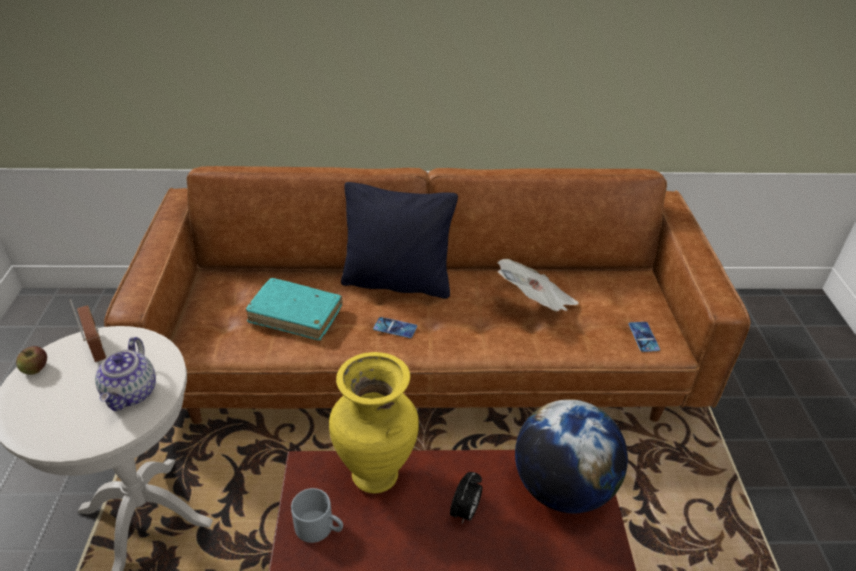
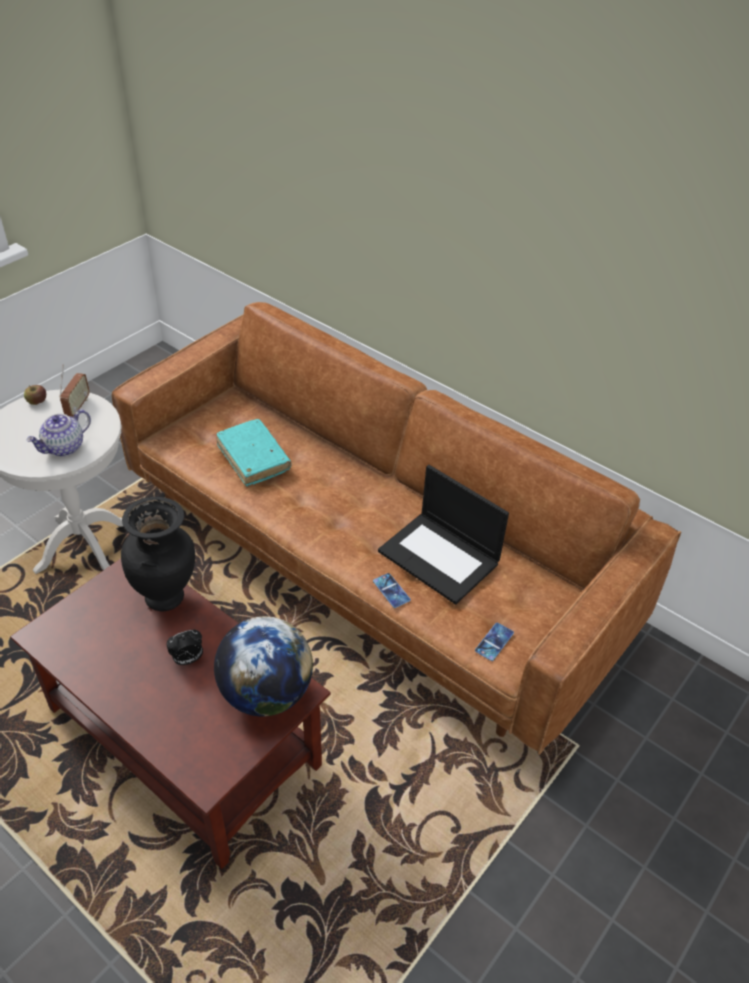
camera: 40 degrees right, 5 degrees up
(320, 527) = (100, 605): grey mug -> none
(376, 474) = (167, 597): yellow vase -> black vase
(395, 328) = (308, 509): phone -> phone (391, 590)
(397, 282) = (355, 475): black pillow -> none
(535, 303) = (440, 557): newspaper -> laptop

